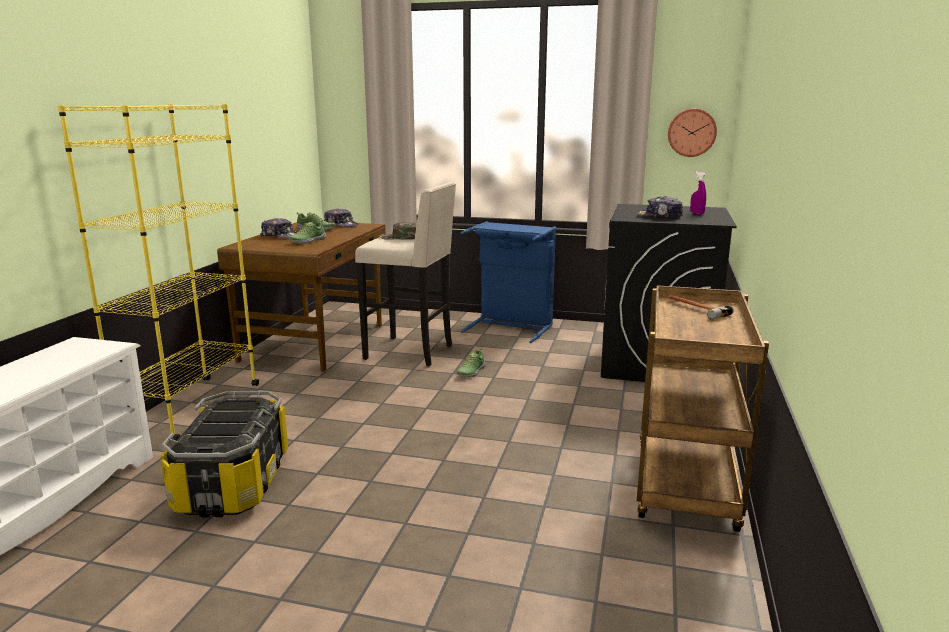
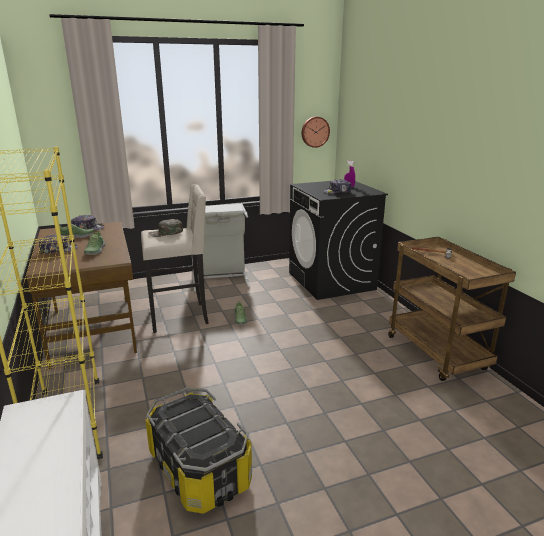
camera: 35 degrees left, 5 degrees up
(511, 327) = (220, 278): blue laundry basket -> grey laundry basket

